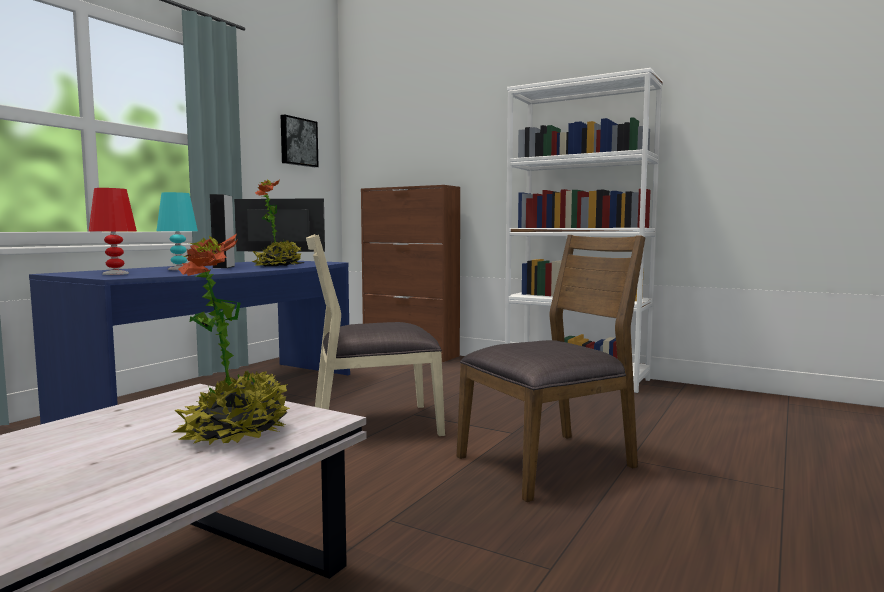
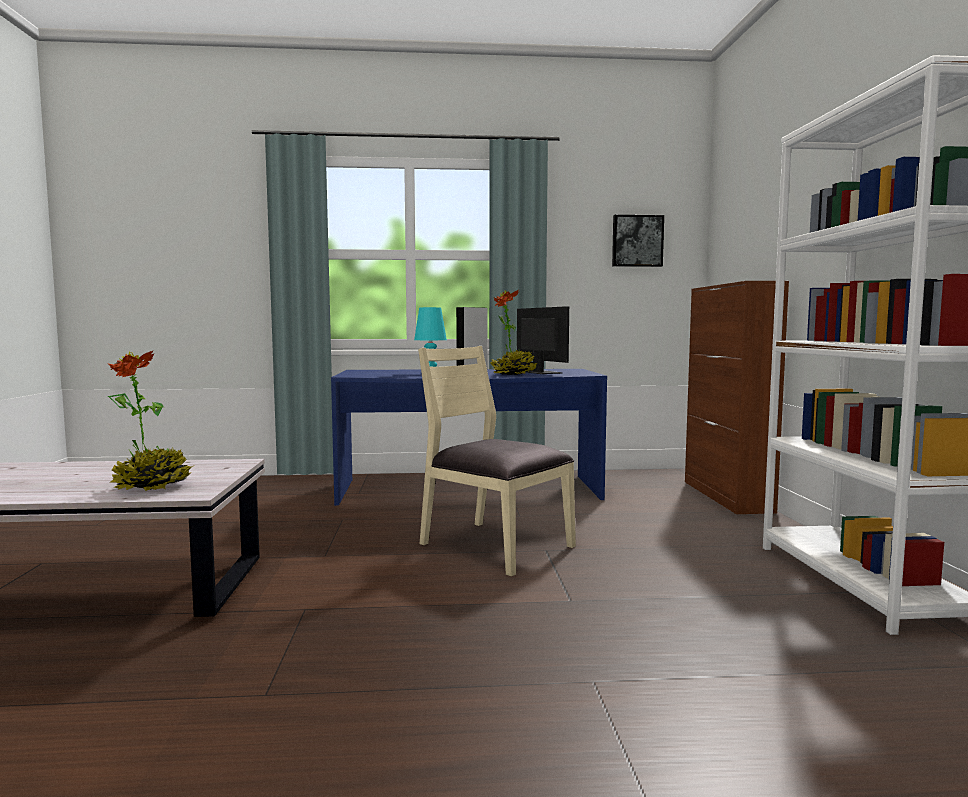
camera: 55 degrees right, 0 degrees up
(115, 274) = (371, 373): red table lamp -> none
(548, 462) = (511, 637): brown chair -> none

